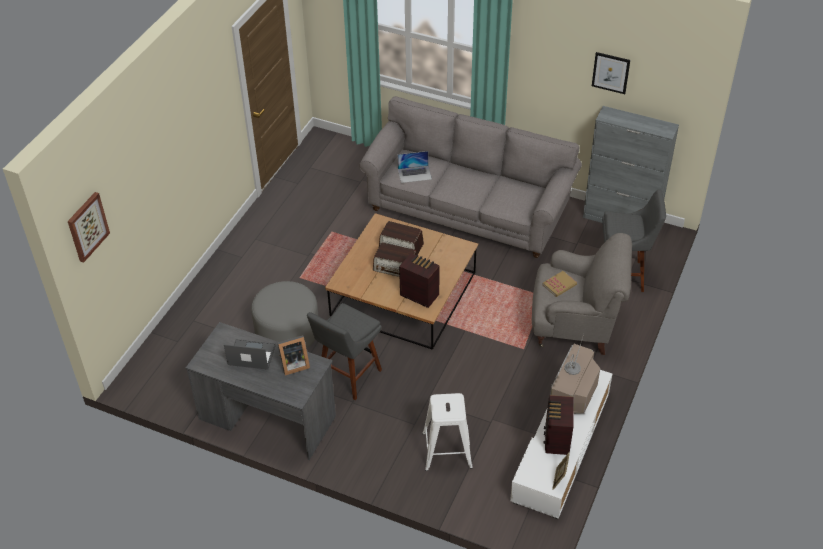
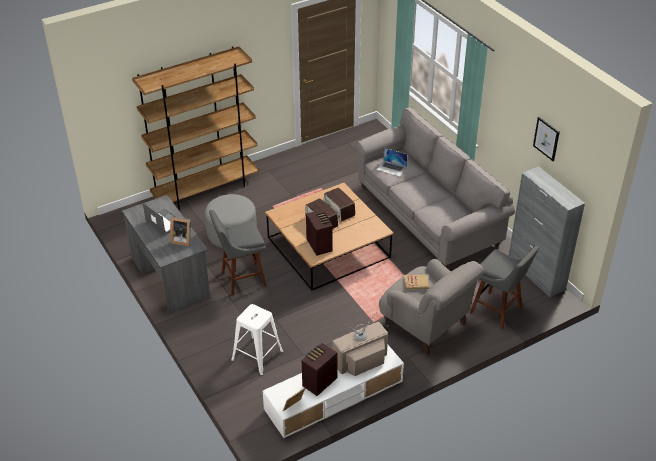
camera: 35 degrees right, 5 degrees down
(87, 226) = (104, 89): picture -> none
(205, 296) = (206, 189): none -> brown bookcase

